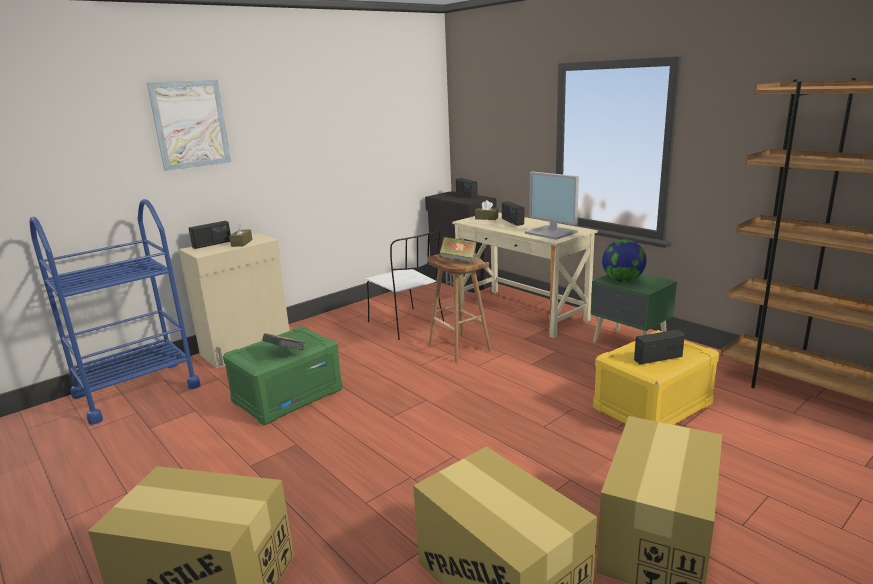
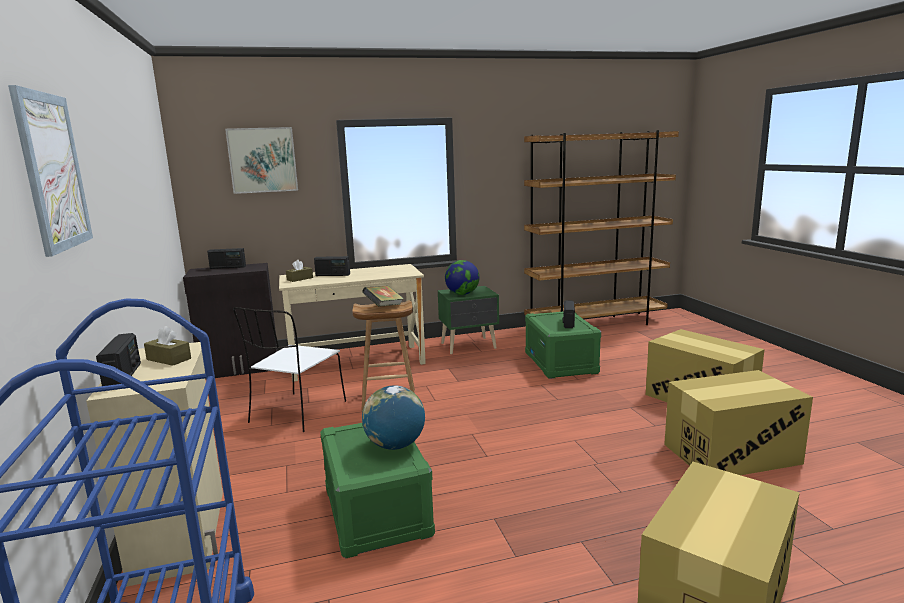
camera: 65 degrees left, 5 degrees down
(285, 353) = (395, 445): book -> globe
(407, 324) = (297, 413): white chair -> white chair turned 120 degrees clockwise
(501, 103) = (262, 160): none -> picture
(552, 233) = (392, 271): monitor -> none
(652, 407) = (561, 363): yellow storage box -> green storage box

